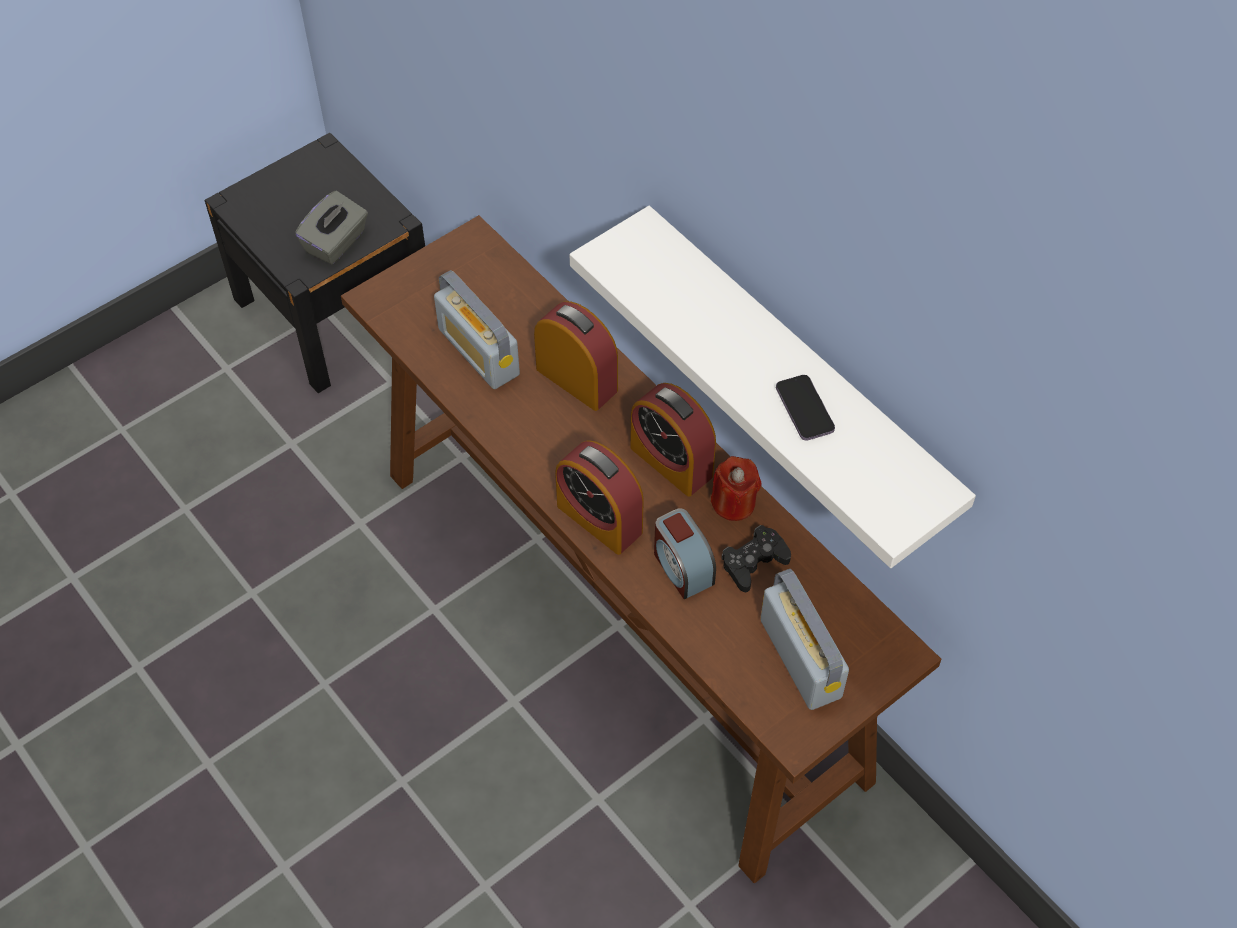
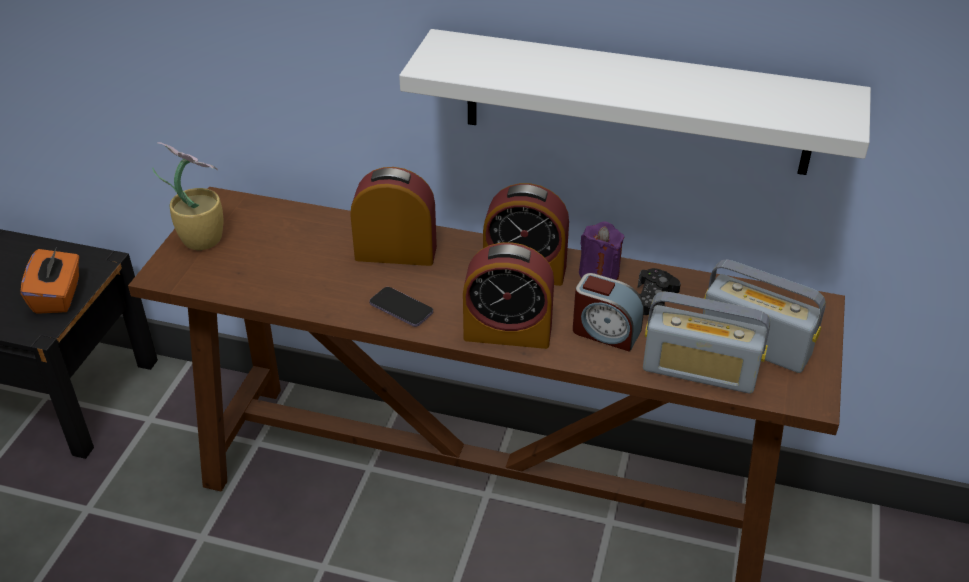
camera: 35 degrees left, 15 degrees down
(336, 243) = (58, 296): grey tissue box -> orange tissue box
(430, 274) = (201, 238): none -> potted plant
(479, 352) = (294, 270): radio -> radio (699, 371)
(733, 503) = (599, 273): red candle -> purple candle
(804, 409) = (694, 89): phone -> phone (401, 308)

